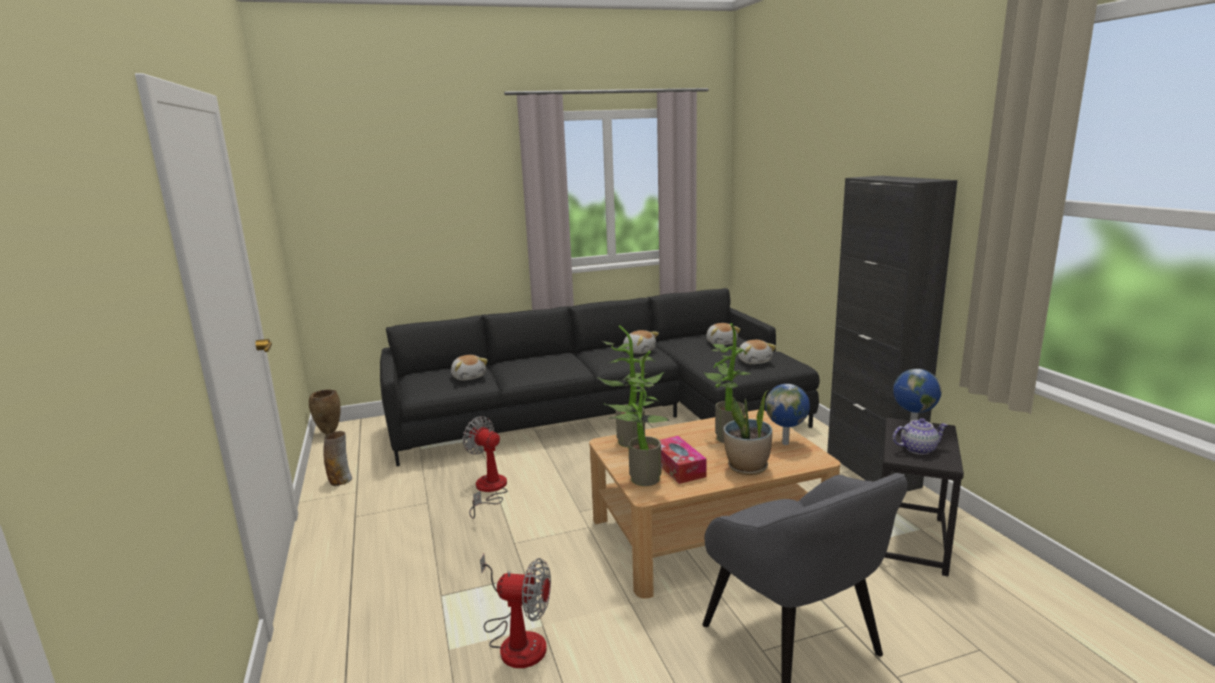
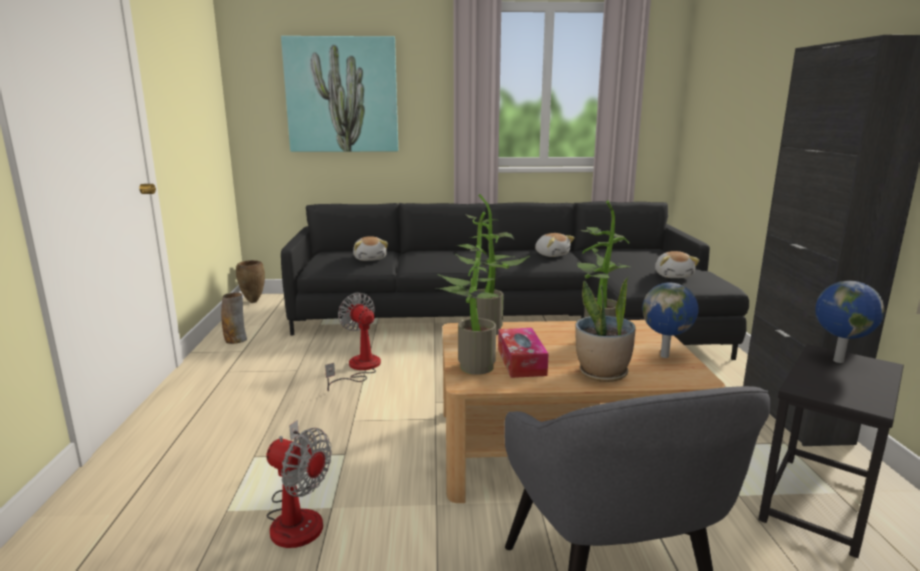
camera: 15 degrees right, 0 degrees up
(408, 210) = (342, 95): none -> picture
(721, 343) = (645, 256): plush toy -> none
(918, 449) = (836, 383): teapot -> none

